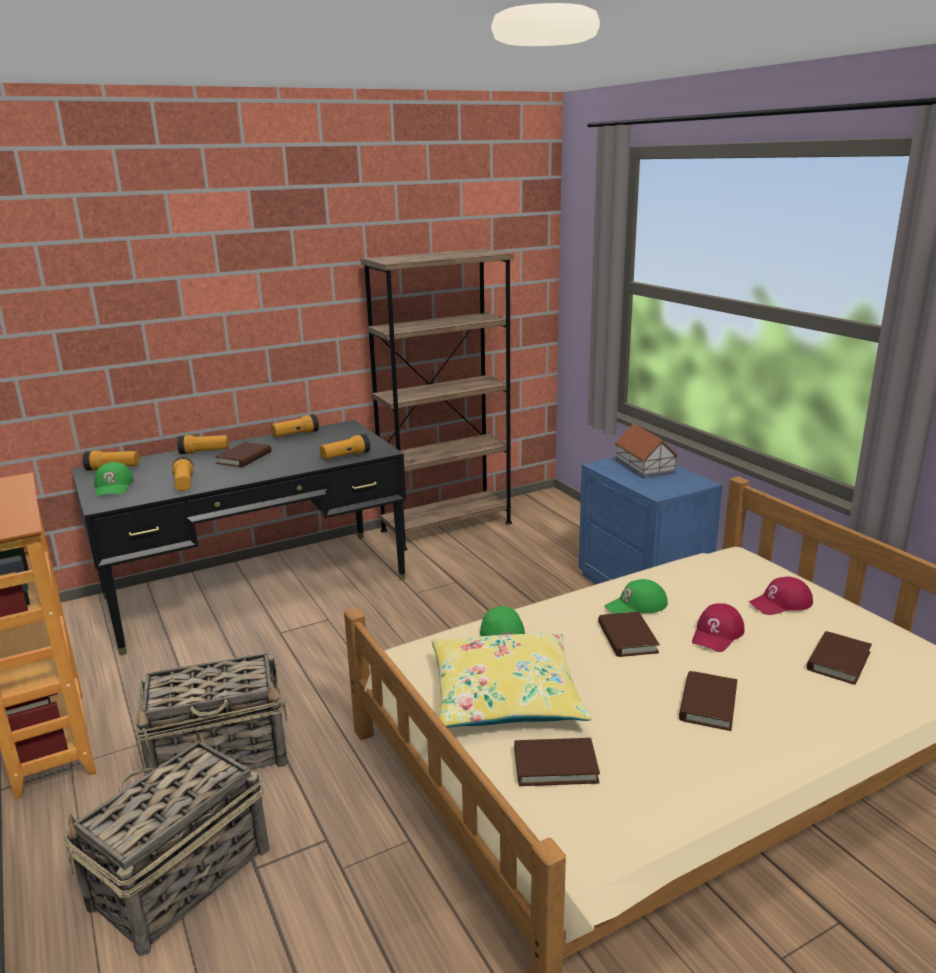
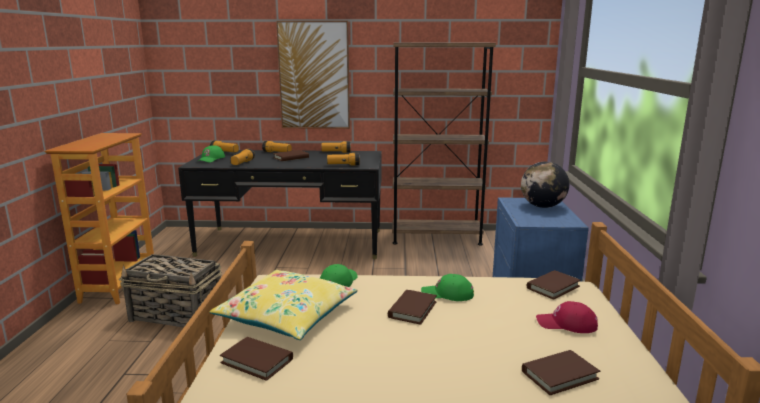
camera: 30 degrees right, 5 degrees down
(179, 879) = (89, 364): basket -> none
(242, 320) = (314, 75): none -> picture
(644, 467) = (542, 206): toy house -> globe
(708, 704) = (408, 365): brown book -> brown book (553, 287)
(717, 634) = (482, 327): red cap -> none

